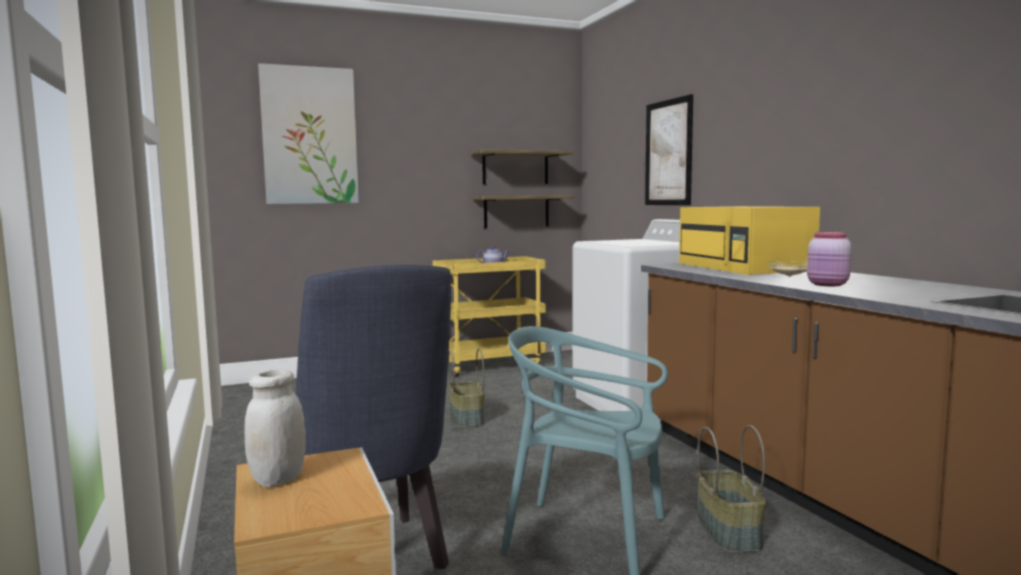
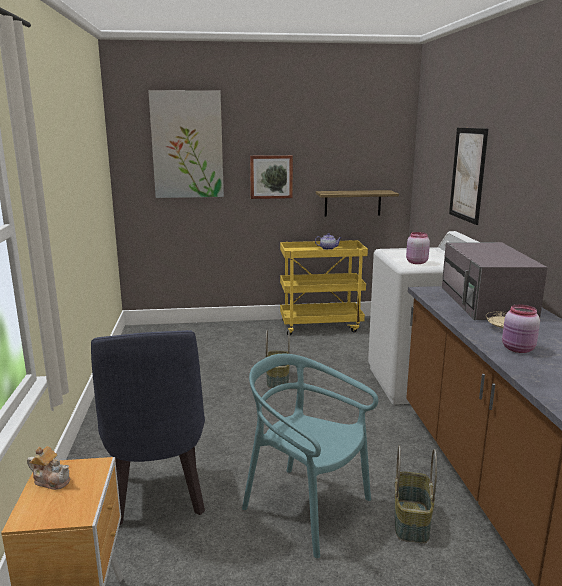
camera: 15 degrees right, 10 degrees up
(278, 479) = (51, 480): white jar -> teapot
(418, 178) = (271, 177): none -> picture
(515, 168) = (353, 167): shelf -> none
(636, 244) = (416, 262): none -> pink jar
(744, 267) = (487, 303): yellow microwave -> grey microwave

